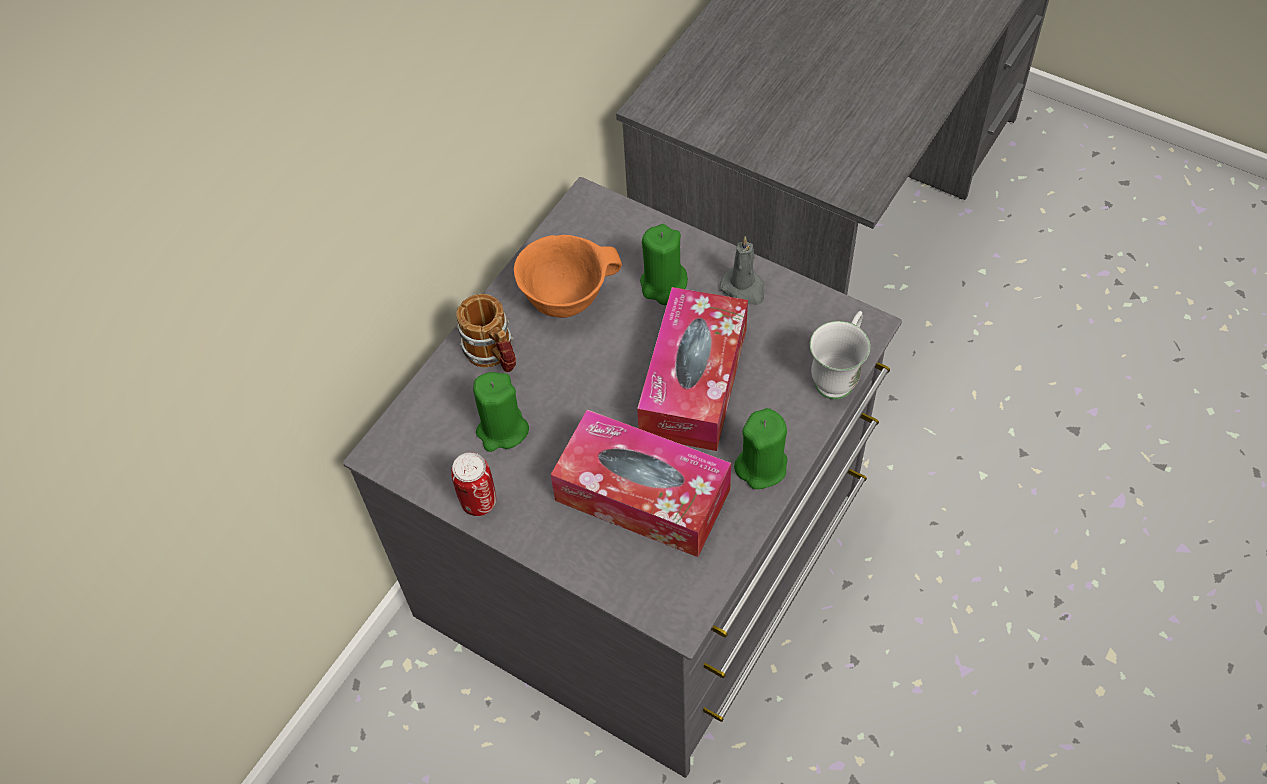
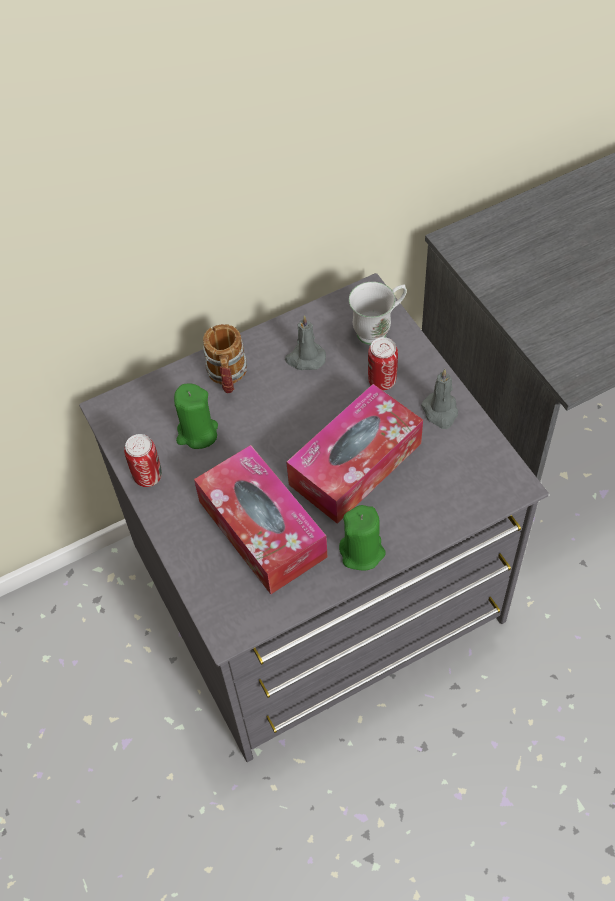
camera: 30 degrees right, 0 degrees up
(566, 298) = (305, 358): orange bowl -> grey candle
(663, 284) = (382, 381): green candle -> can
(838, 375) = (468, 512): white mug -> white mug (378, 330)

